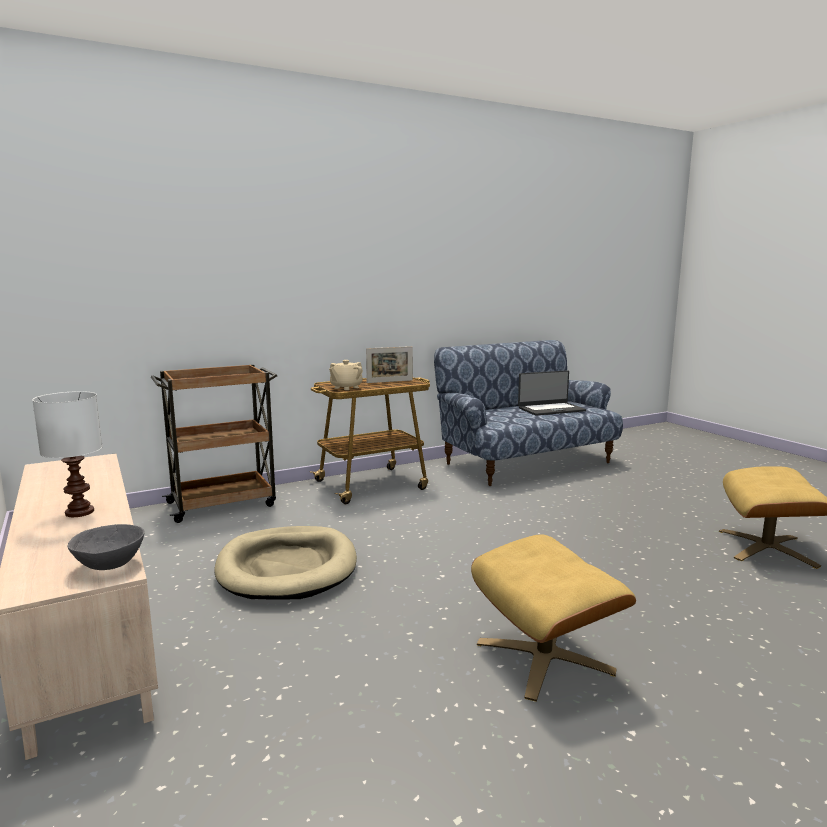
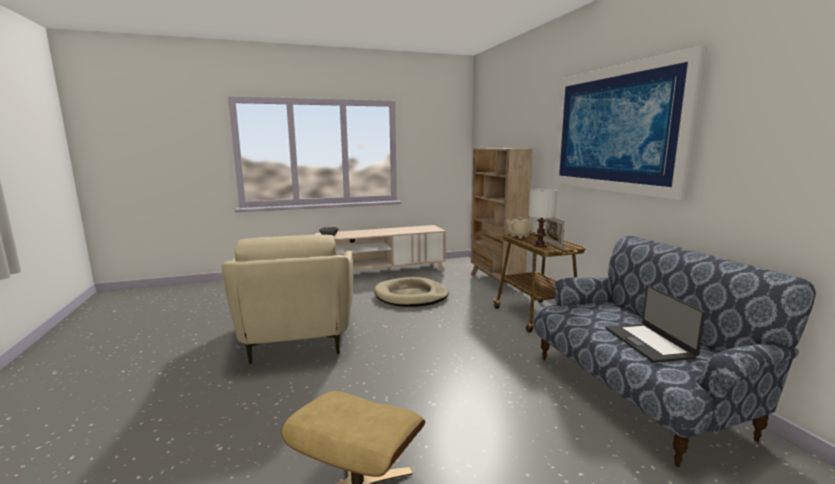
camera: 100 degrees right, 0 degrees up
(81, 512) = (376, 232): white table lamp -> white table lamp (540, 246)
(223, 503) = (495, 282): brown cart -> beige bookcase
(404, 241) = (615, 129): none -> picture
(545, 657) = (297, 339): beige ottoman -> beige armchair

